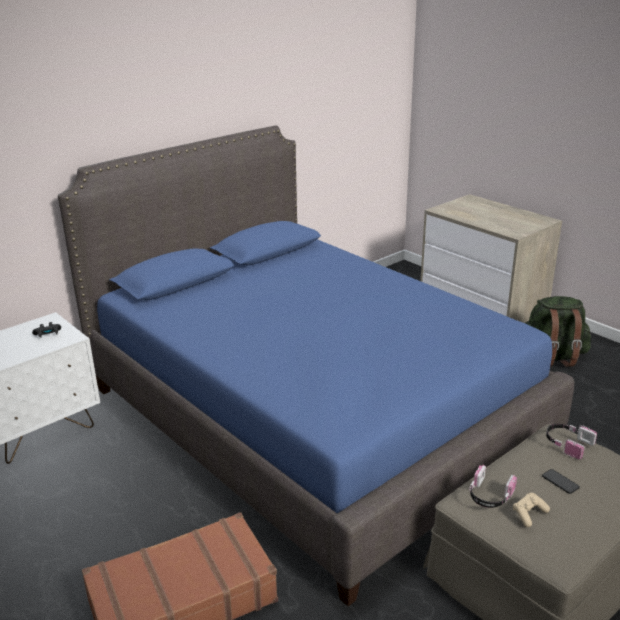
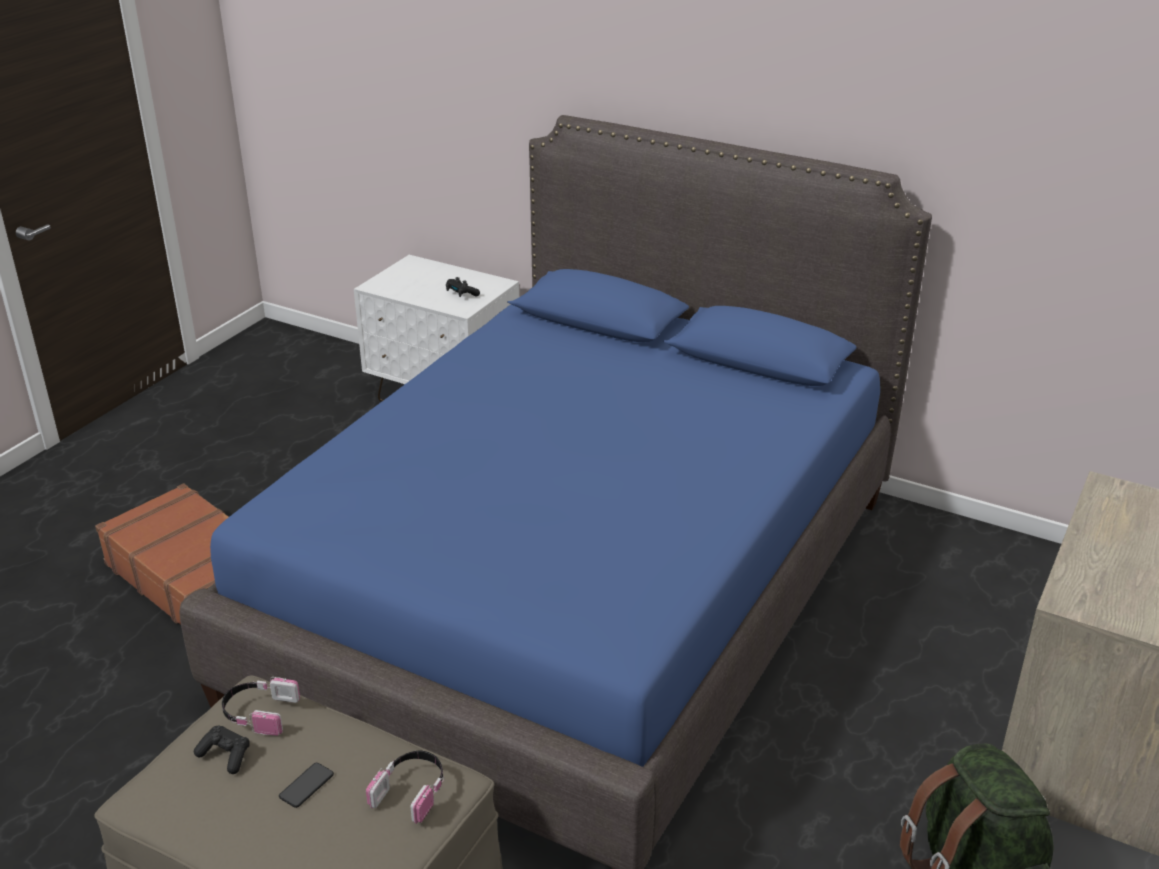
camera: 70 degrees right, 5 degrees up
(529, 514) = (225, 756): beige game controller -> black game controller

